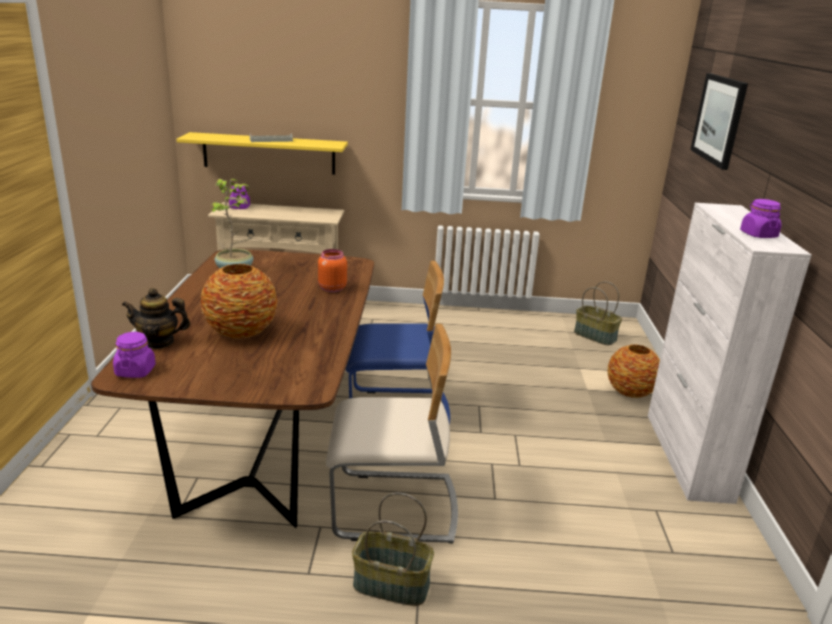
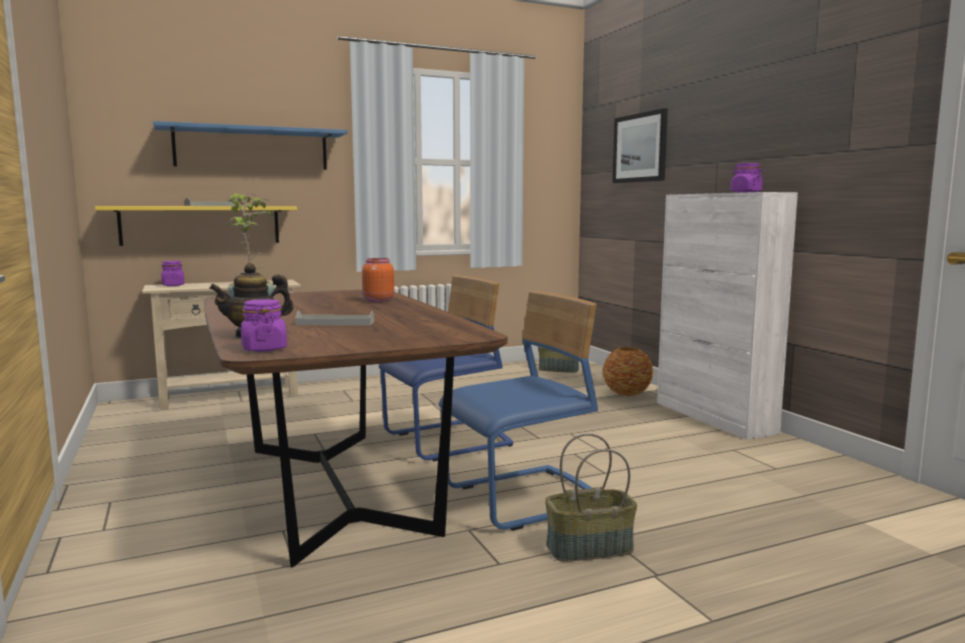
camera: 25 degrees left, 15 degrees down
(240, 332) = (335, 323): vase -> grey tray
(315, 85) = (252, 149): none -> blue shelf
(394, 508) = (524, 499): beige chair -> blue chair

